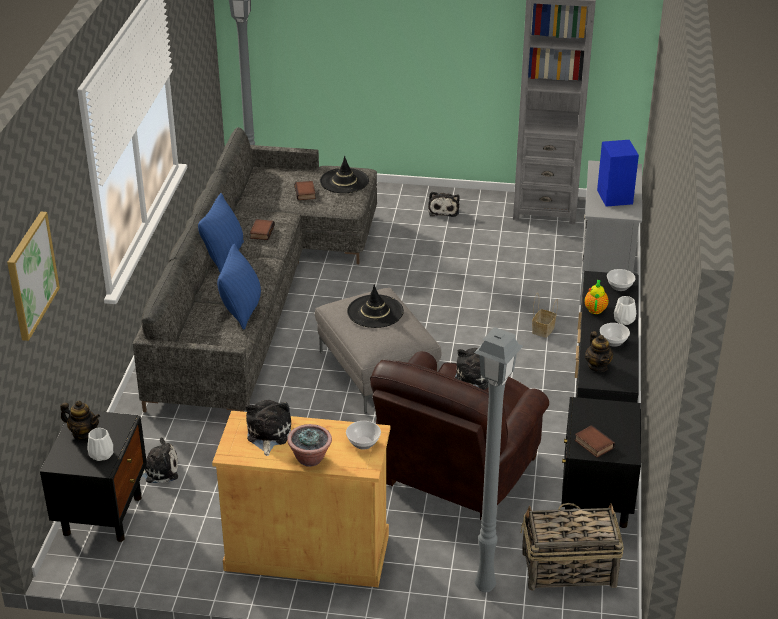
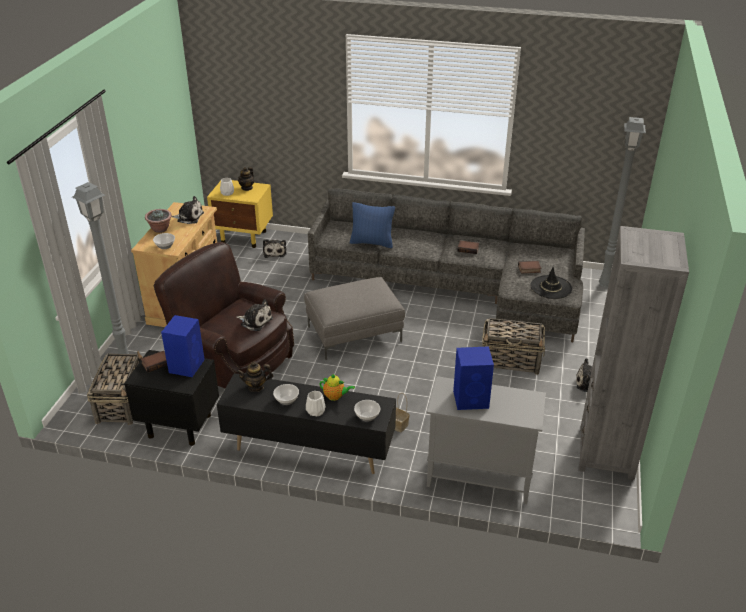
camera: 95 degrees right, 0 degrees up
(31, 275) = (245, 84): picture -> none
(103, 514) = (244, 237): black nightstand -> yellow nightstand
(224, 257) = (437, 236): blue pillow -> none
(375, 312) = (360, 293): black hat -> none
(412, 255) = (511, 360): none -> basket
(588, 416) = (187, 365): none -> blue speaker

